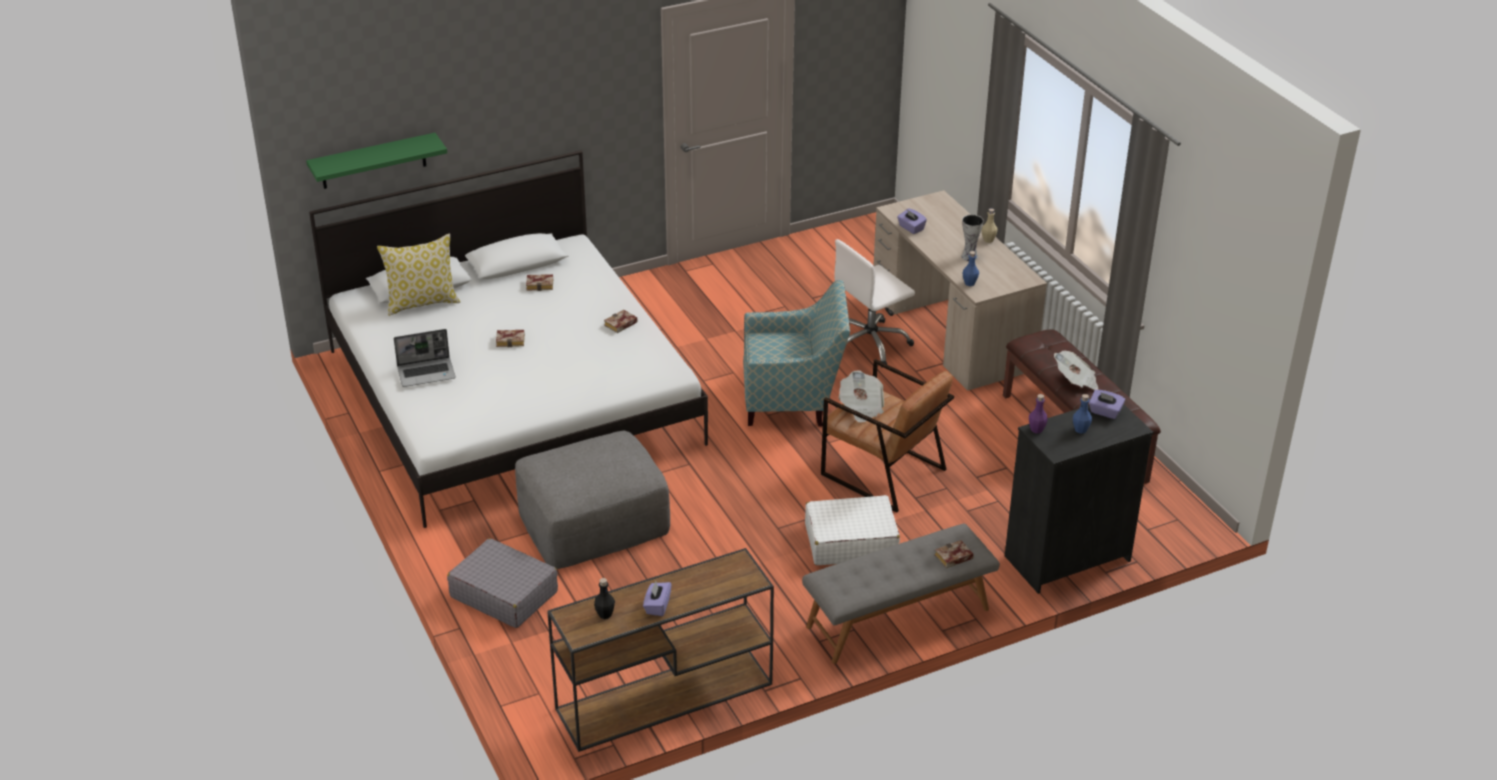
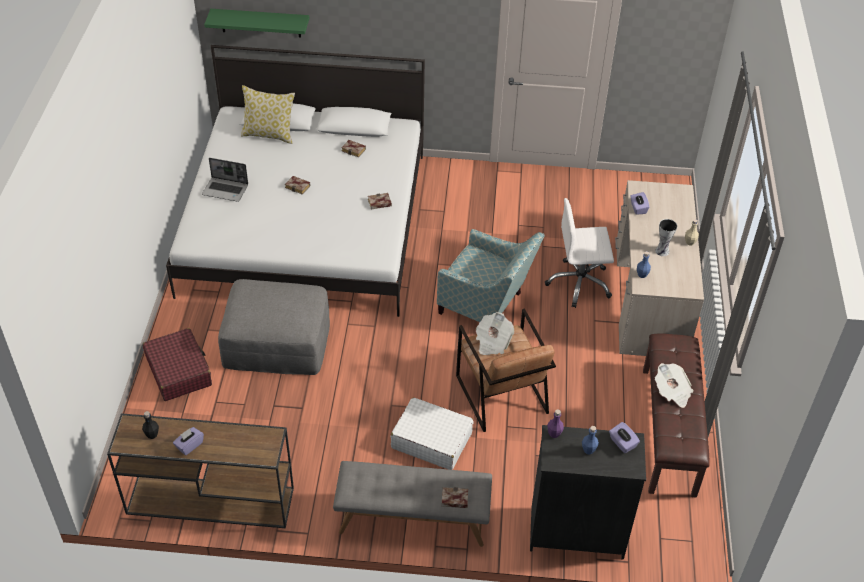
camera: 30 degrees right, 10 degrees up
(504, 594) = (179, 371): grey suitcase -> red suitcase

